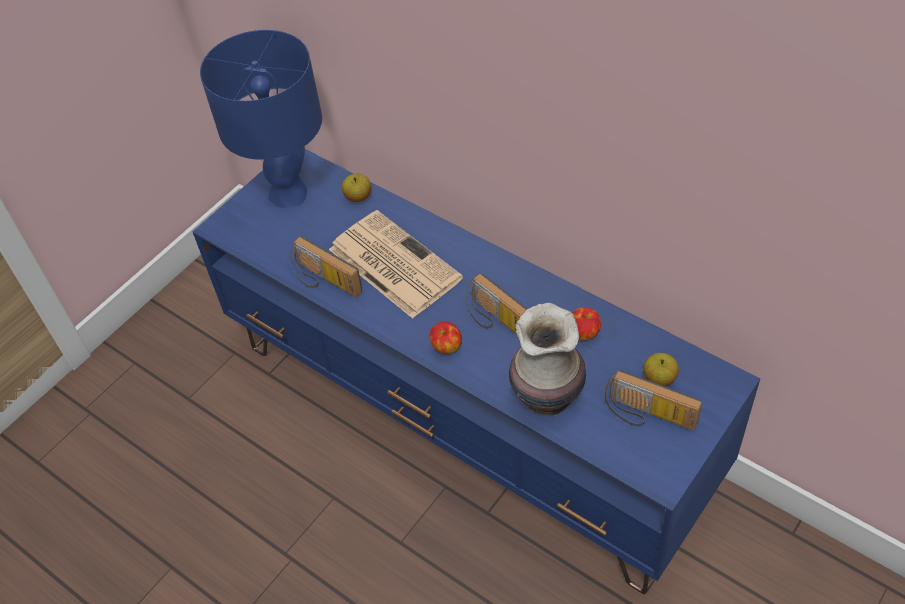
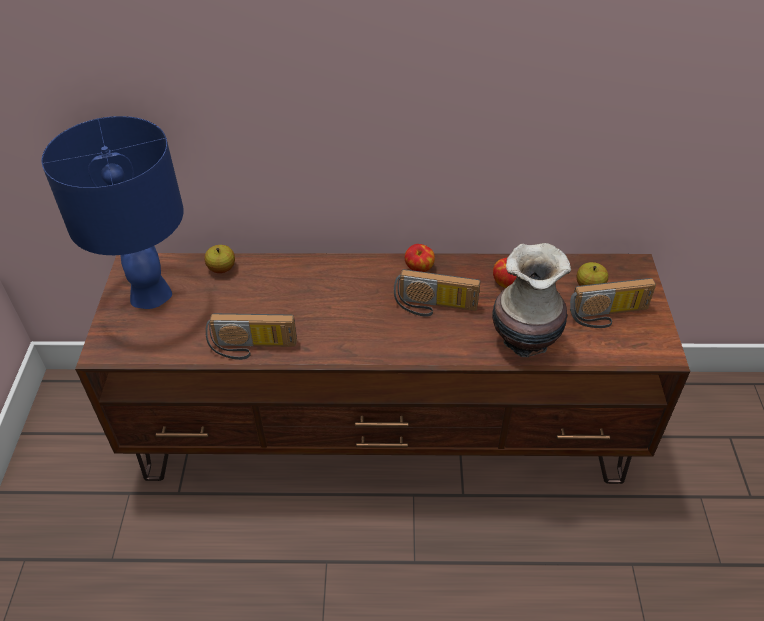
camera: 40 degrees left, 5 degrees down
(392, 263) = (303, 305): newspaper -> none
(446, 347) = (411, 346): apple -> apple (419, 269)
(467, 417) = (385, 431): blue tv stand -> brown tv stand

